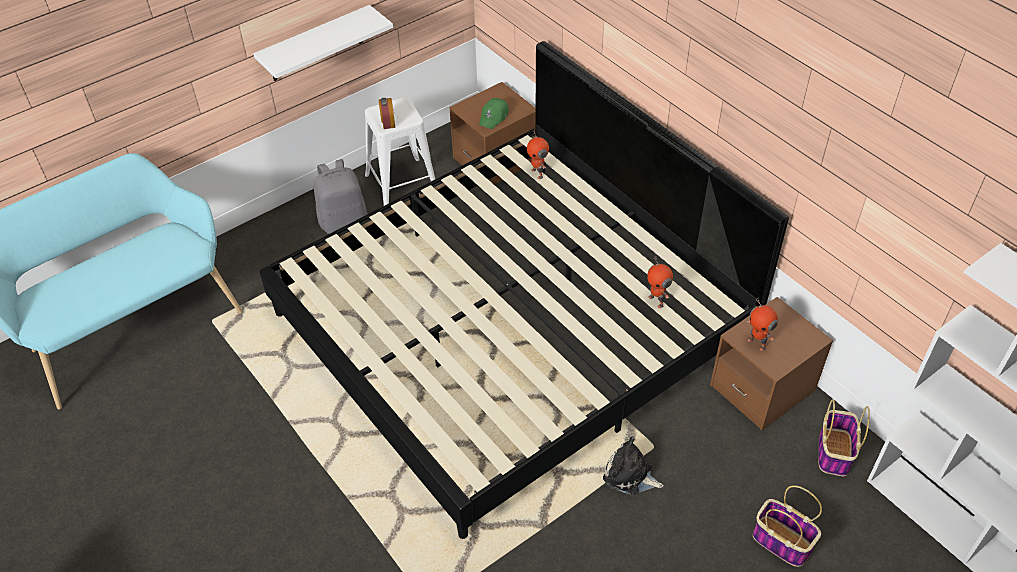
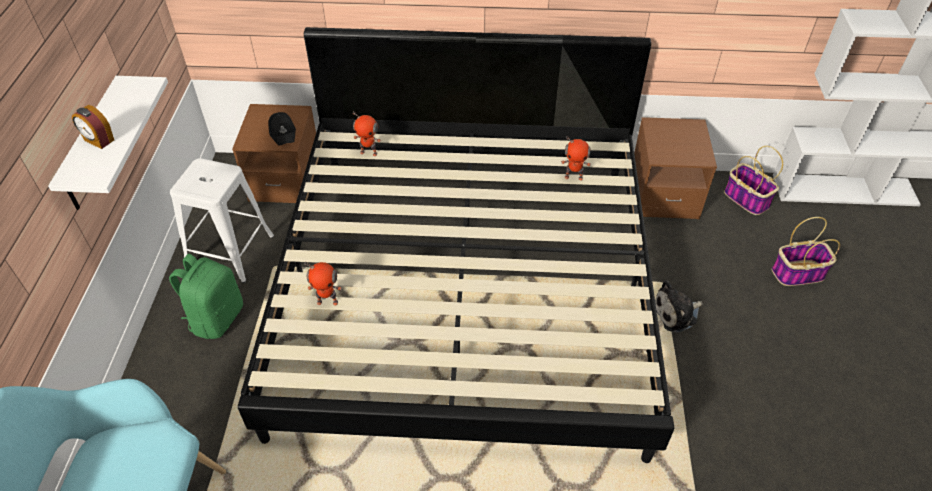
camera: 50 degrees left, 0 degrees up
(343, 221) = (216, 318): grey backpack -> green backpack
(388, 122) = (210, 188): alarm clock -> alarm clock (99, 140)
(494, 117) = (283, 132): green cap -> black cap
(757, 343) = (674, 152): toy robot -> toy robot (327, 301)

